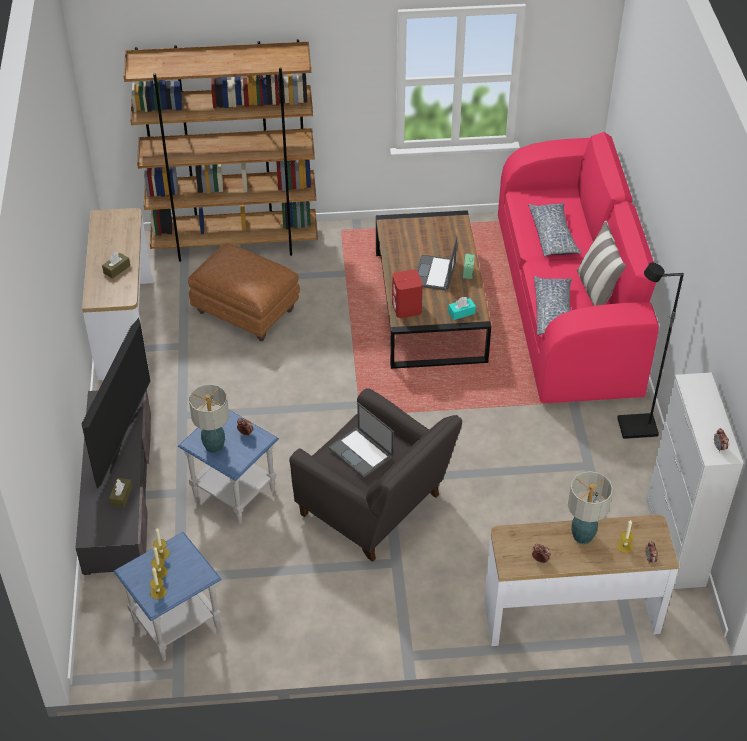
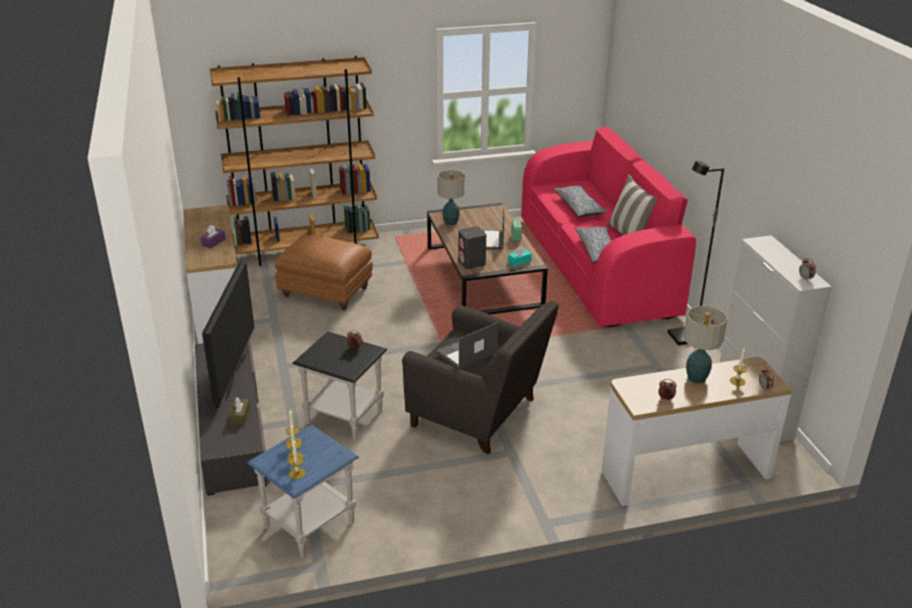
camera: 10 degrees left, 15 degrees down
(116, 269) = (213, 242): brown tissue box -> purple tissue box
(214, 446) = (327, 359): table lamp -> table lamp (450, 222)
(233, 492) = (343, 416): blue side table -> black side table
(361, 452) = (466, 353): laptop -> laptop turned 105 degrees clockwise
(406, 308) = (472, 263): red speaker -> grey speaker

